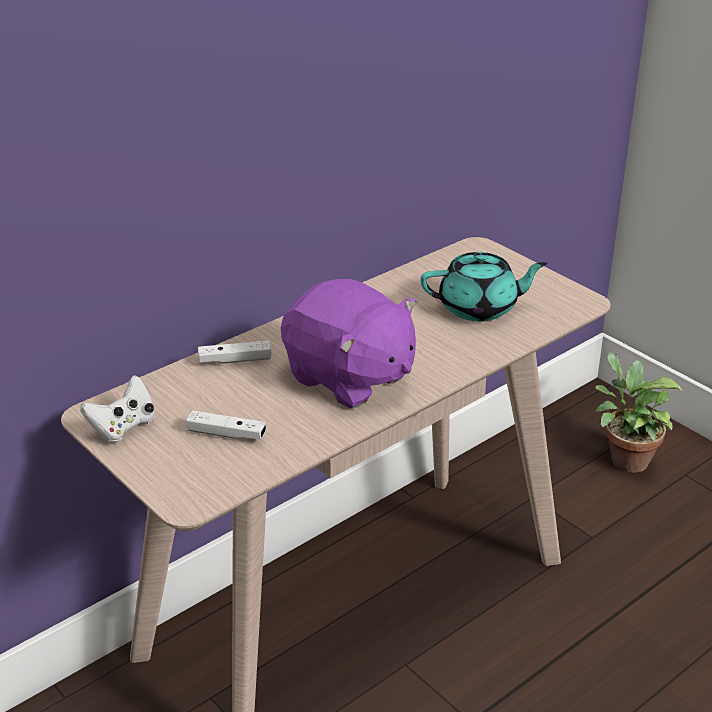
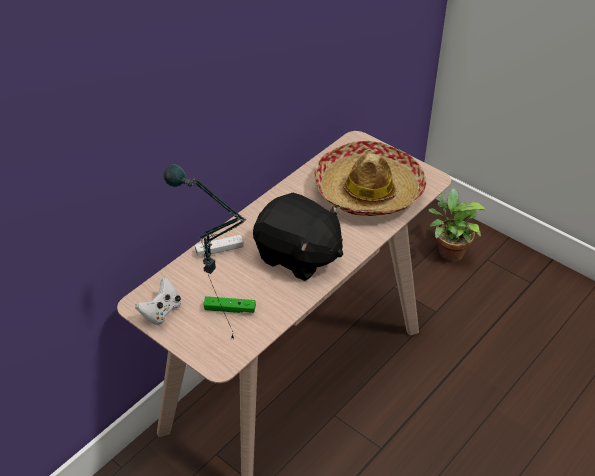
camera: 10 degrees left, 10 degrees up
(194, 472) = (217, 341): none -> table lamp
(226, 434) = (230, 309): white game controller -> green game controller
(349, 378) = (298, 256): purple plush toy -> black plush toy
(479, 308) = (368, 191): turquoise teapot -> hat

